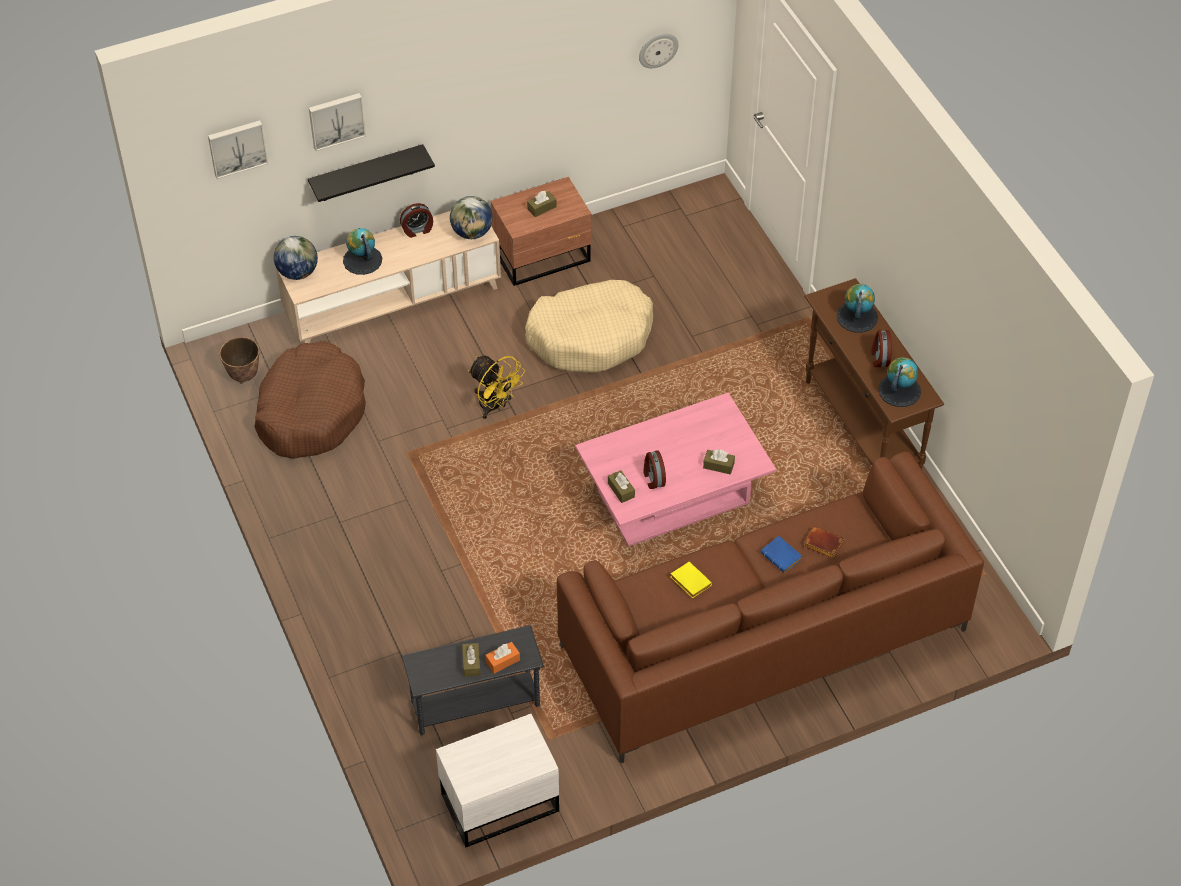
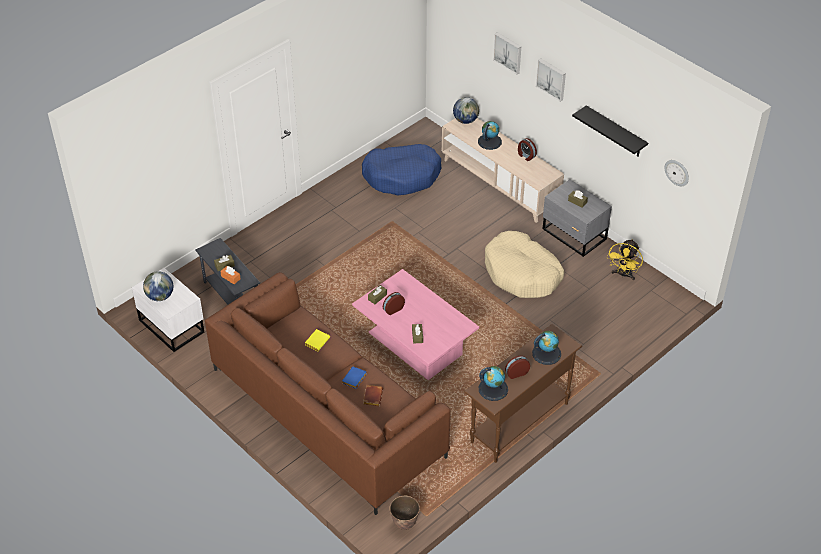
camera: 70 degrees right, 5 degrees down
(237, 147) = (463, 24): picture -> picture (551, 79)
(243, 375) = (414, 143): planter -> planter (404, 523)
(310, 411) = (402, 176): brown dog bed -> blue dog bed
(367, 173) = (516, 100): black shelf -> black shelf (615, 132)
(472, 232) = (538, 178): globe -> globe (160, 296)
(495, 406) = (445, 247): yellow fan -> yellow fan (623, 275)
(543, 256) = (574, 235): brown nightstand -> grey nightstand

